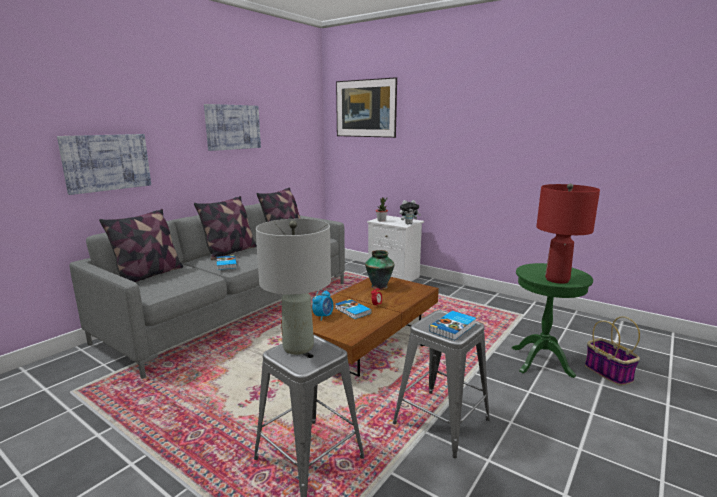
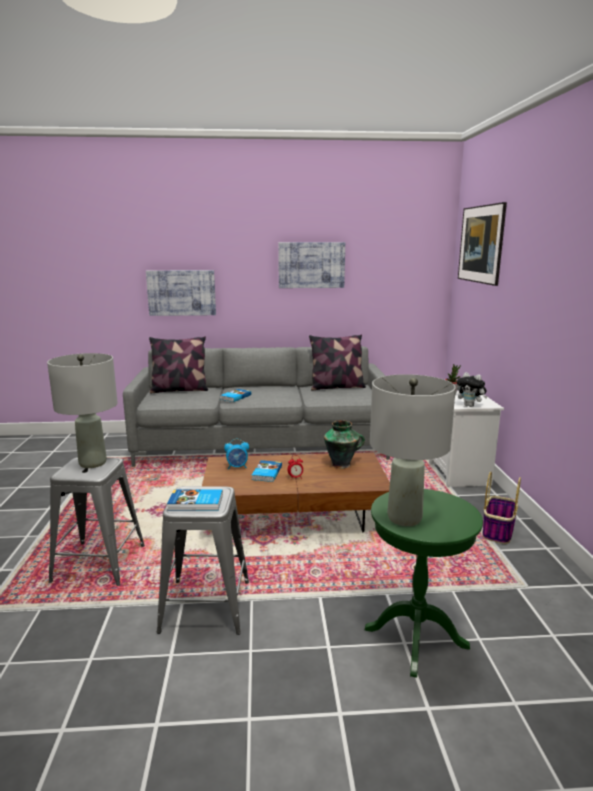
camera: 50 degrees right, 0 degrees up
(230, 252) = (263, 388): pillow -> none
(557, 279) = (405, 518): red table lamp -> grey table lamp
(607, 372) = (473, 707): basket -> basket (497, 531)

